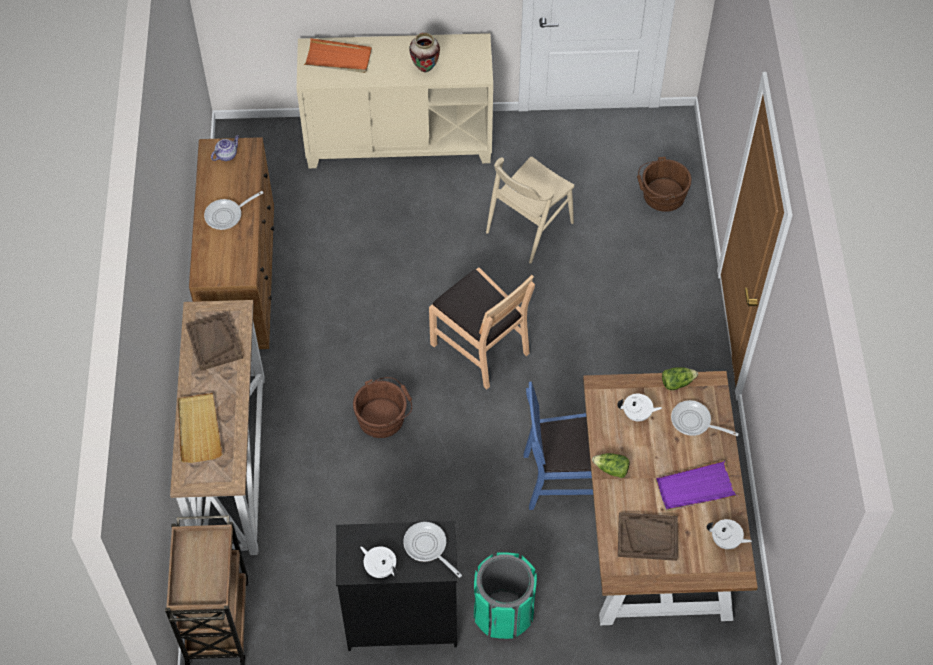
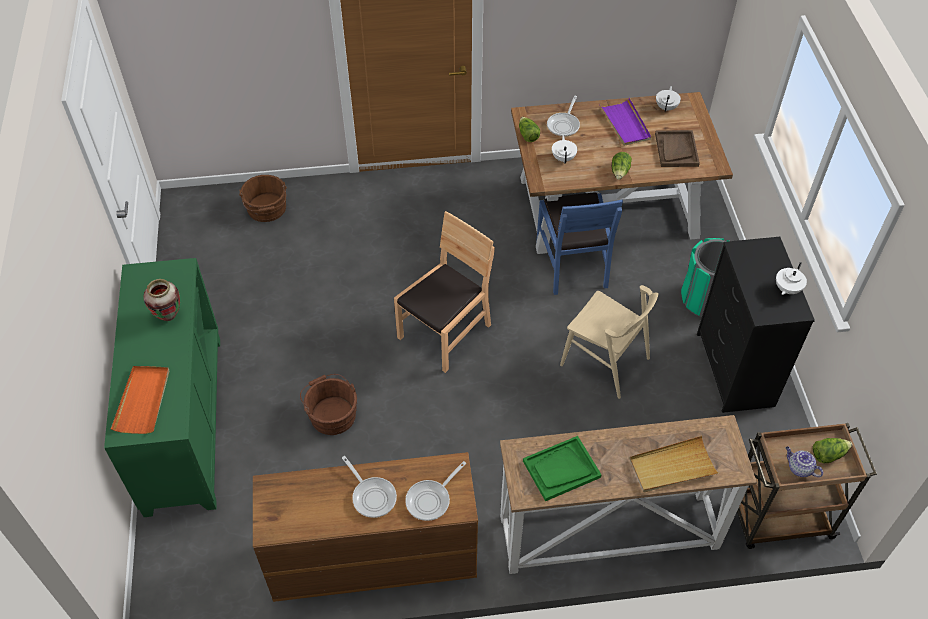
camera: 95 degrees left, 5 degrees down
(201, 585) = (828, 454): none -> lettuce
(214, 342) = (561, 469): brown tray -> green tray
(227, 155) = (279, 510): teapot -> teapot (799, 468)
(383, 416) = (532, 403): brown bucket -> brown bucket (331, 413)
(399, 141) = (183, 423): beige cabinet -> green cabinet
(427, 547) = (755, 258): frying pan -> frying pan (431, 499)
(529, 227) = (303, 303): beige chair -> beige chair (605, 361)

